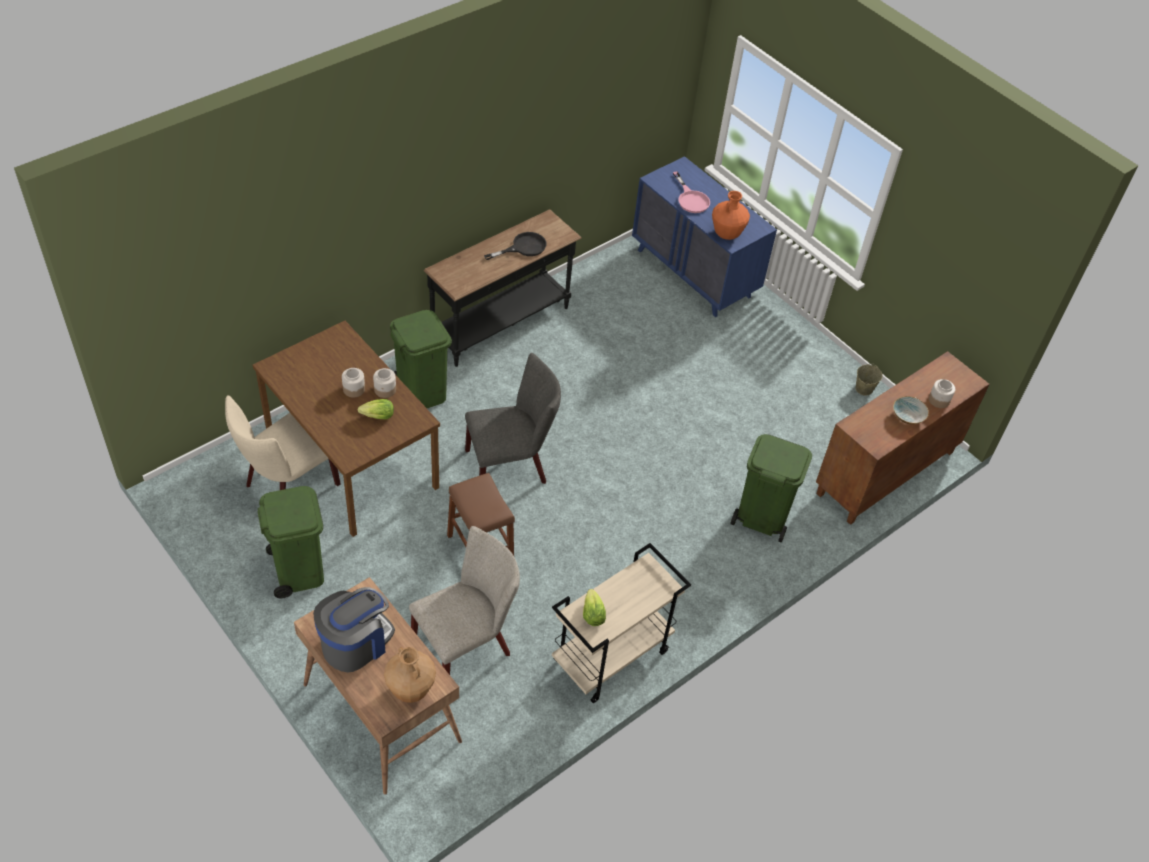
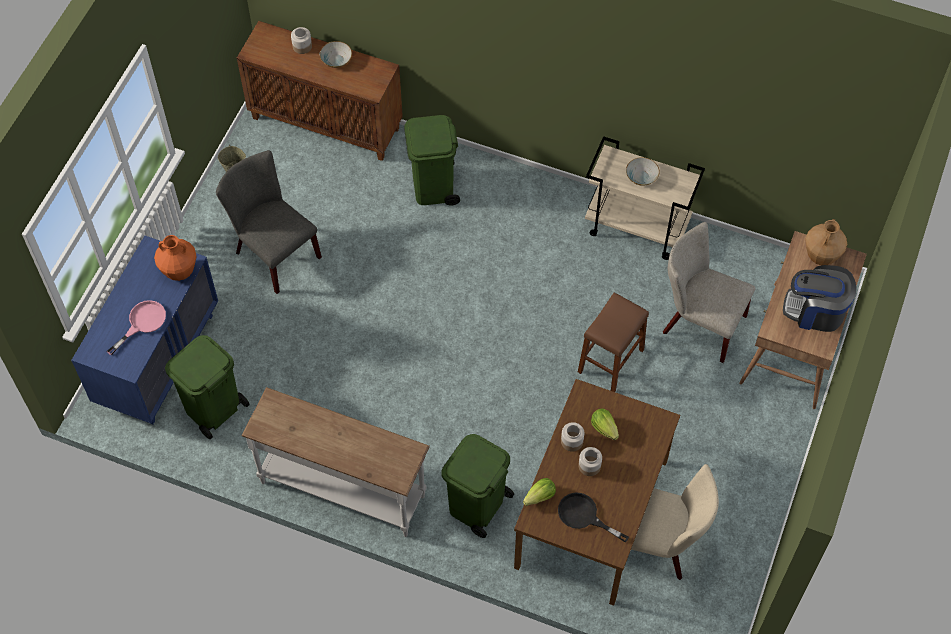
camera: 115 degrees left, 10 degrees up
(298, 570) = (727, 479): green trash can -> green trash can (213, 409)
(501, 325) = (343, 488): black console table -> white console table
(511, 466) = (509, 386): grey chair -> grey chair (273, 252)
(523, 247) = (317, 427): black frying pan -> black frying pan (584, 516)
(592, 615) = (670, 188): lettuce -> lettuce (540, 496)
(623, 598) = (641, 177): none -> bowl

